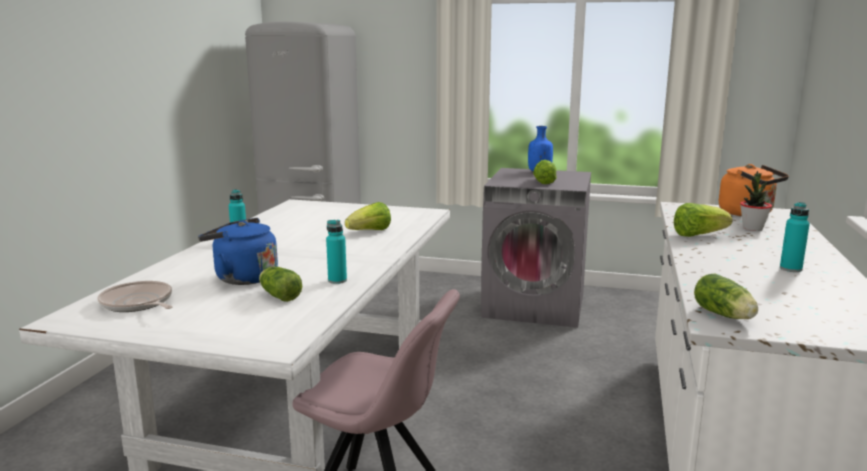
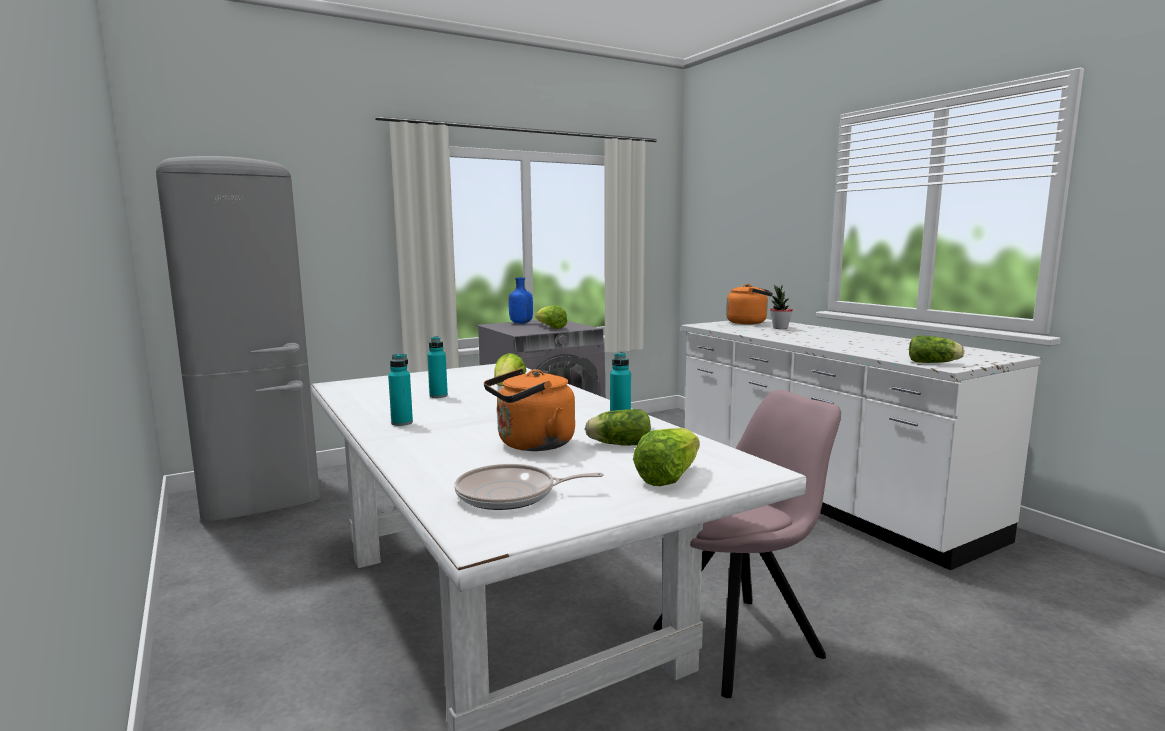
camera: 45 degrees left, 5 degrees down
(242, 278) = (531, 444): blue kettle -> orange kettle
(698, 235) = (773, 335): lettuce -> lettuce (668, 477)
(790, 269) = (869, 340): turquoise bottle -> turquoise bottle (438, 396)

